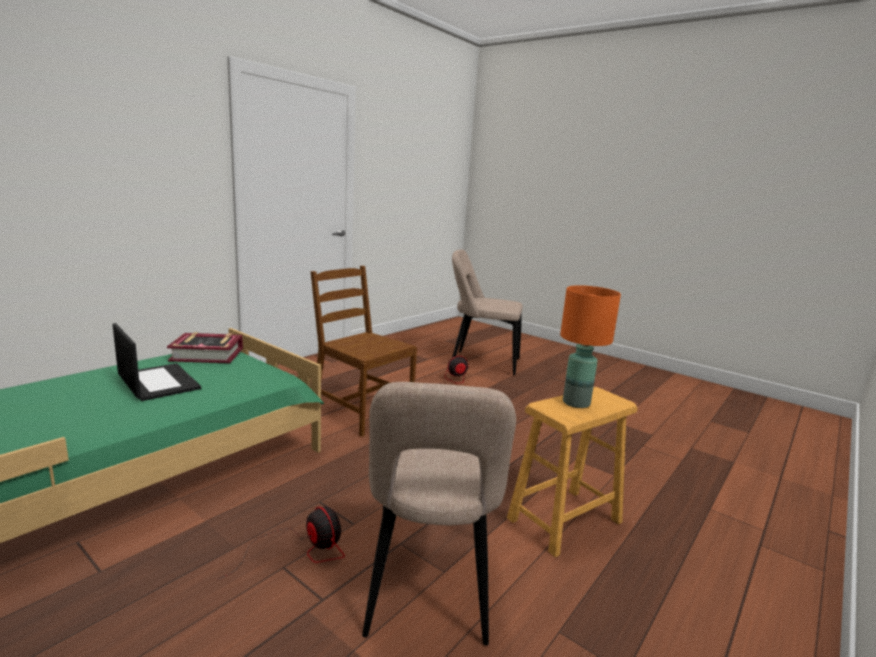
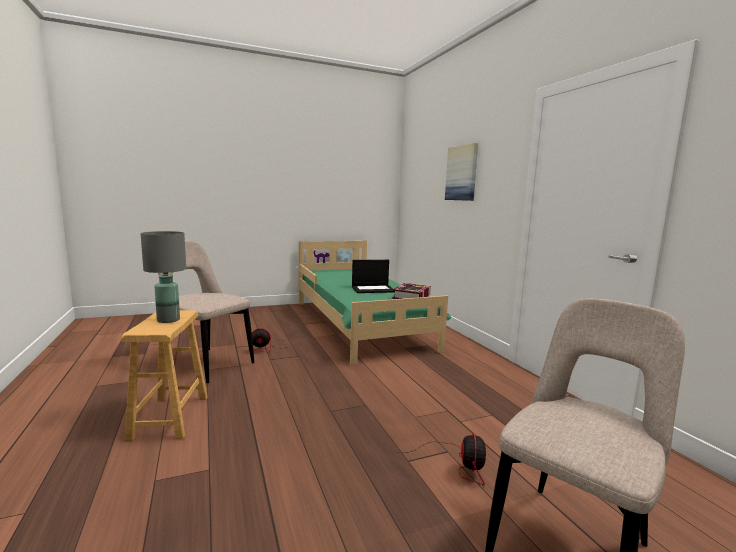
camera: 120 degrees right, 5 degrees down
(79, 137) = (462, 173): none -> picture
(361, 412) = (403, 388): brown chair -> none
(575, 402) = (169, 320): orange table lamp -> grey table lamp

